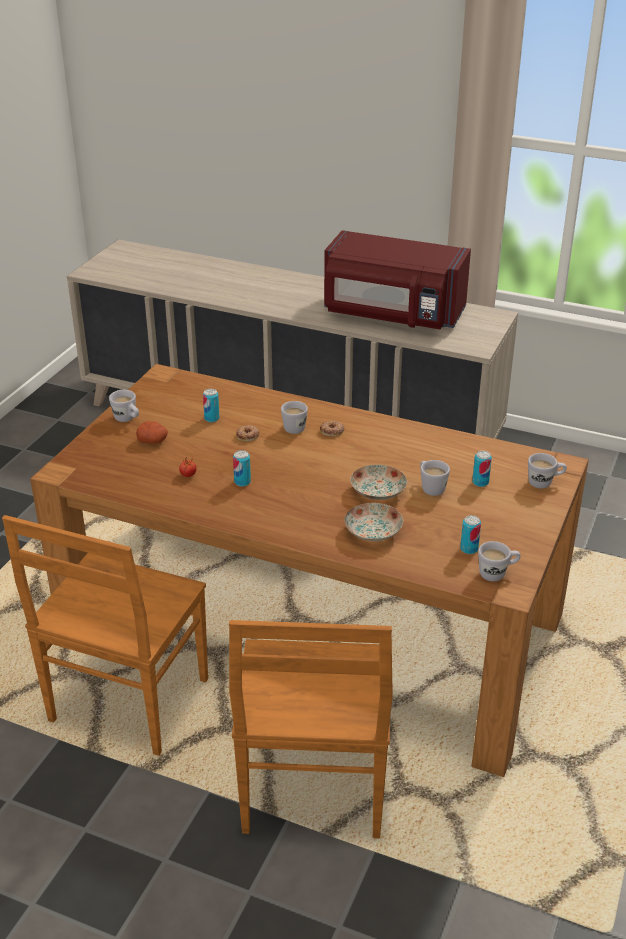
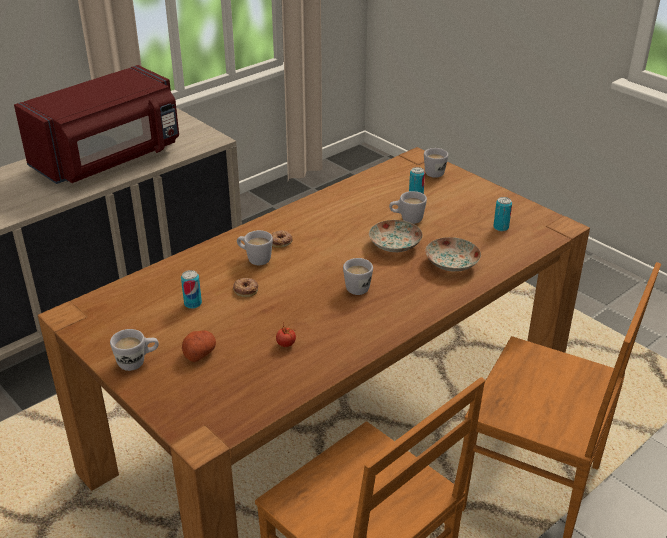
camera: 65 degrees left, 0 degrees up
(242, 482) = (325, 313): can -> none
(497, 573) = (539, 225): white mug -> white mug (358, 286)

